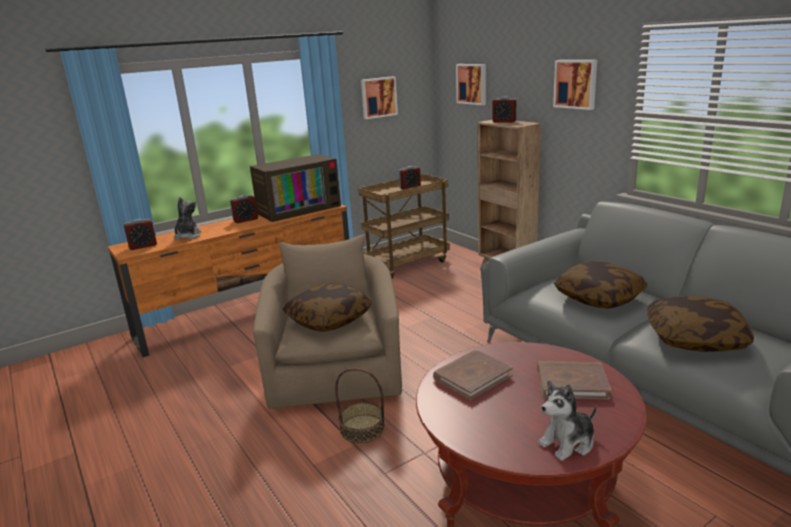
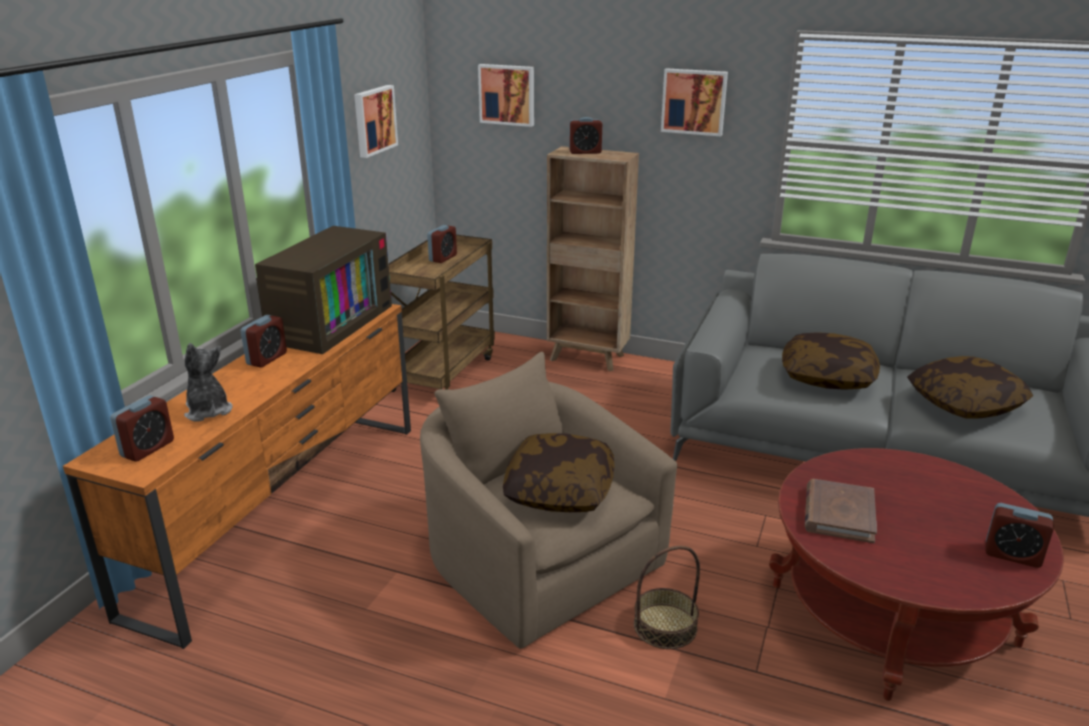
camera: 35 degrees left, 5 degrees up
(568, 443) = (1012, 555): plush toy -> alarm clock
(572, 383) = (932, 488): brown book -> none

